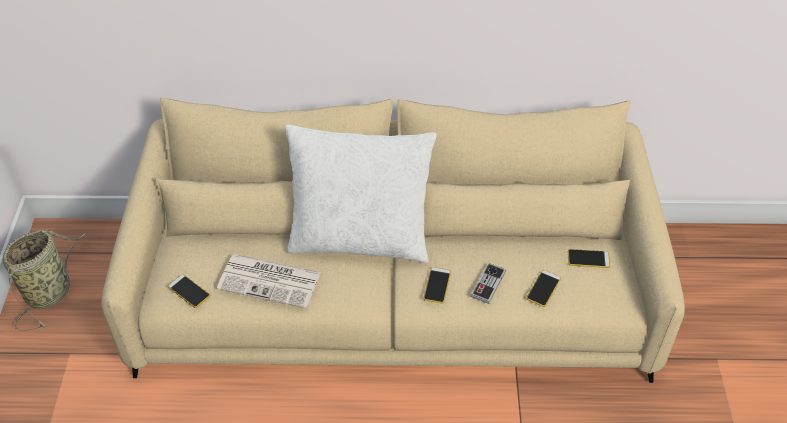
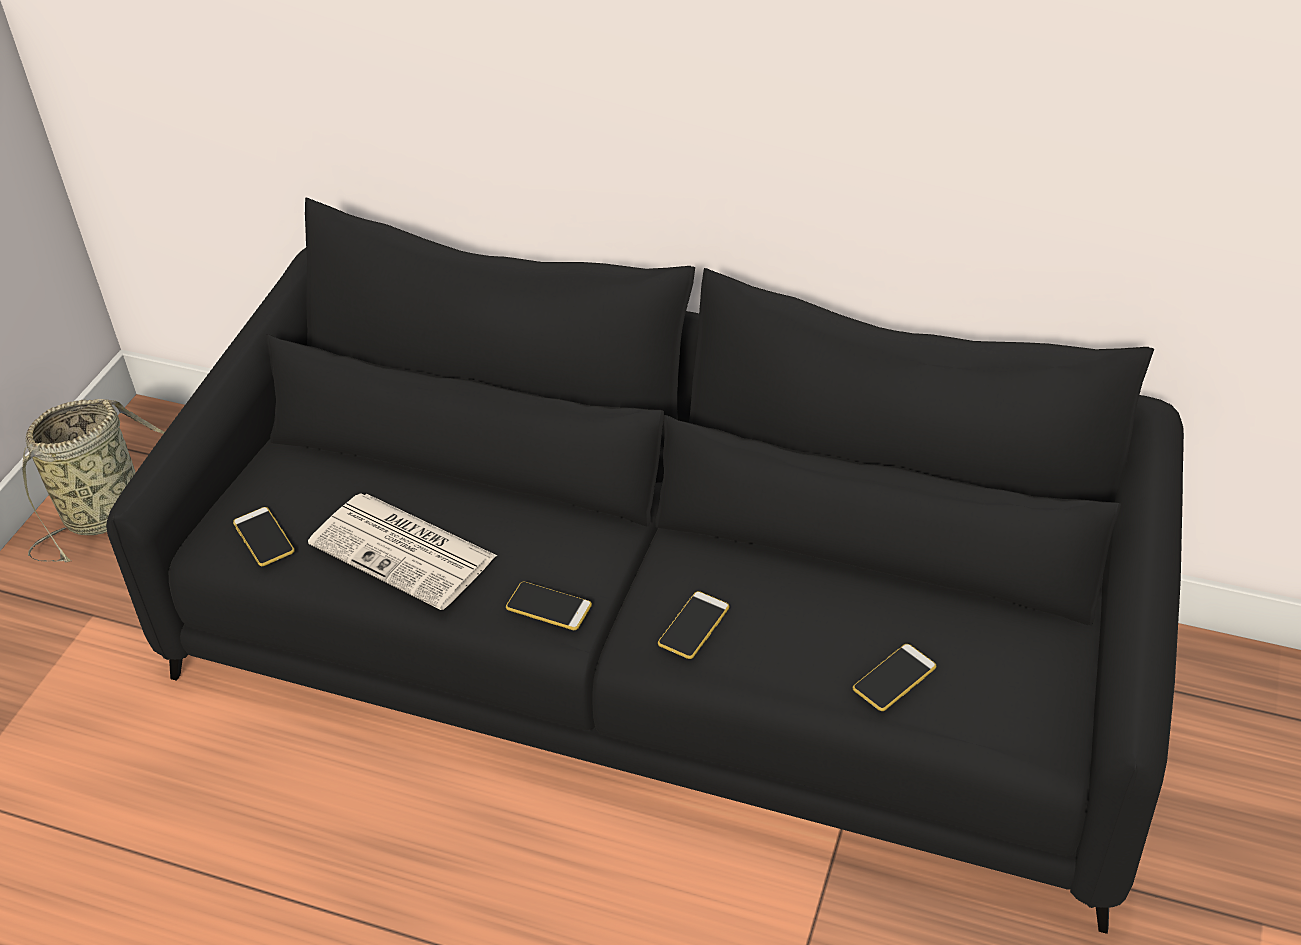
camera: 20 degrees right, 5 degrees down
(360, 239) = (591, 515): white pillow -> none
(393, 300) = (660, 658): beige sofa -> black sofa
(488, 284) = (790, 645): game controller -> none
(588, 259) = (1006, 644): phone -> phone (548, 606)

